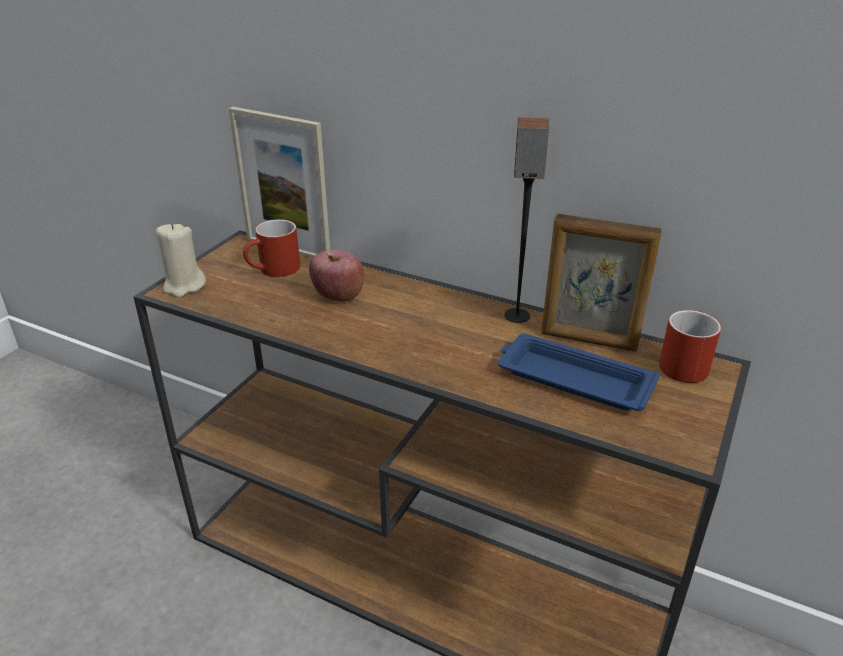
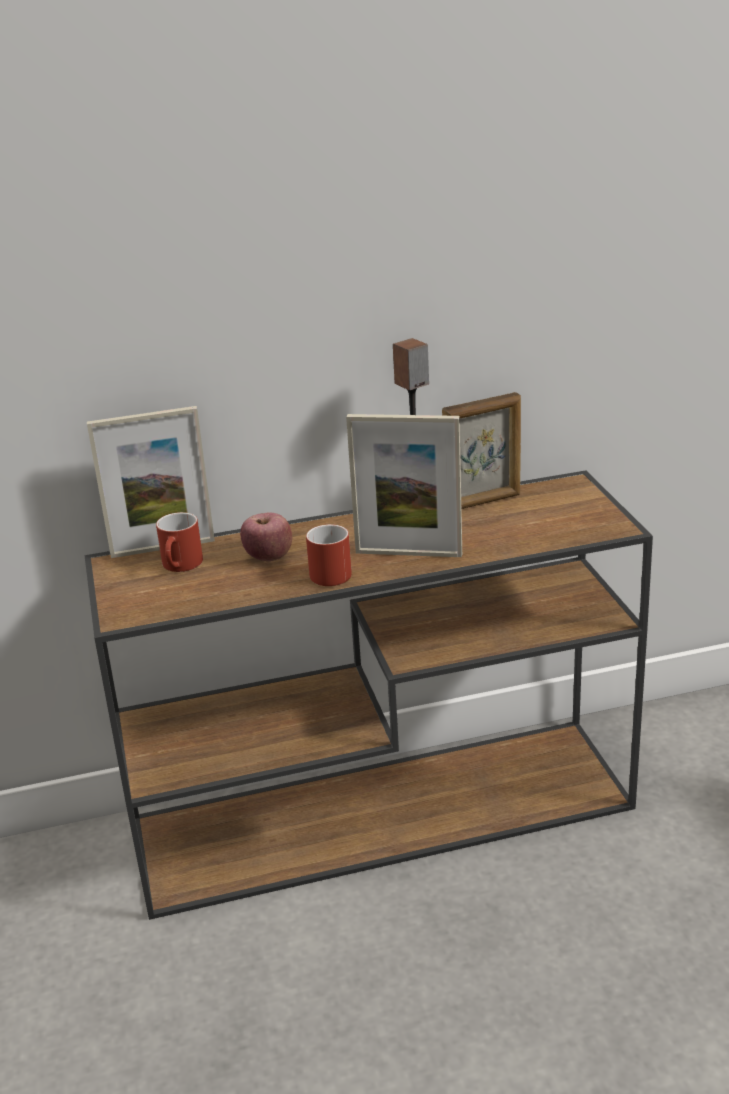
camera: 40 degrees left, 5 degrees down
(184, 286) = (126, 610): beige candle -> none
(442, 355) = (408, 553): none -> picture frame
(572, 379) = (507, 527): blue tray -> none
(684, 362) = (553, 487): red mug -> red mug (327, 571)

